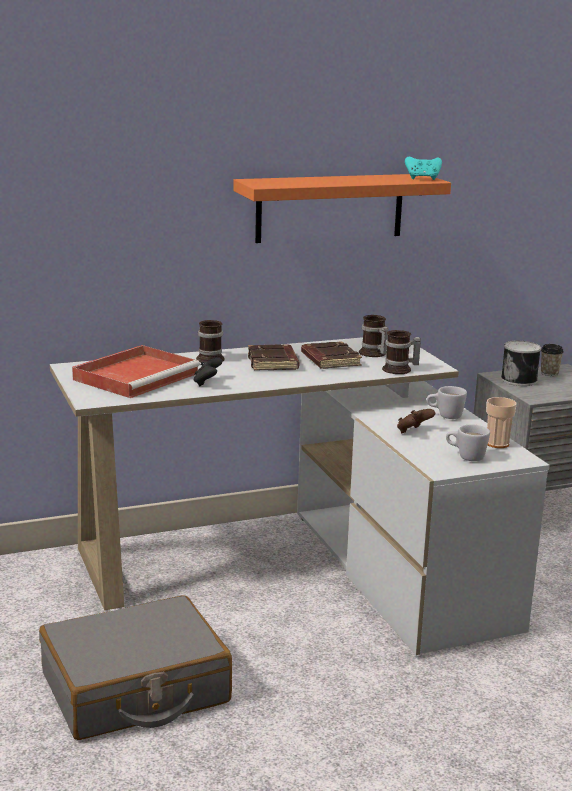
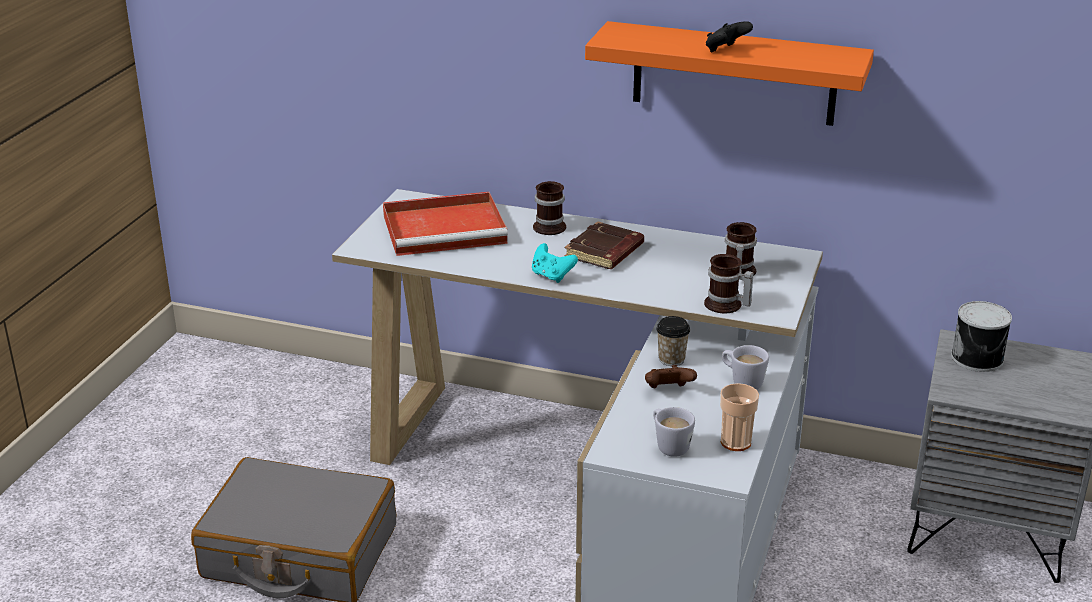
camera: 40 degrees right, 10 degrees up
(207, 383) = (495, 259): black game controller -> black game controller (725, 50)
(329, 360) = (670, 267): brown book -> none
(422, 178) = (839, 61): turquoise game controller -> turquoise game controller (552, 276)
(549, 373) = (1040, 361): cup -> cup (671, 359)

